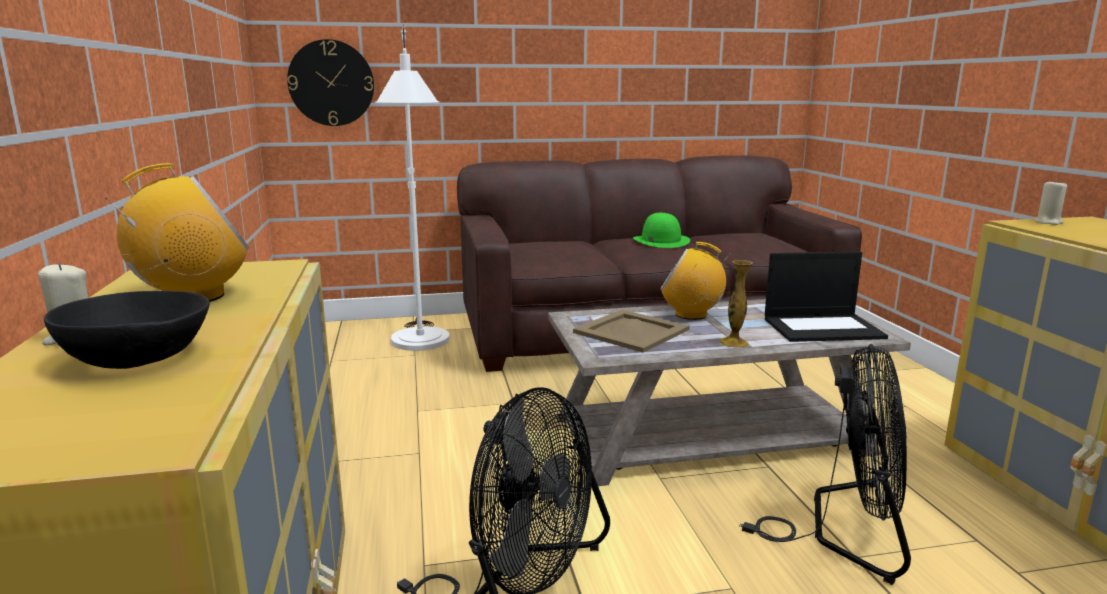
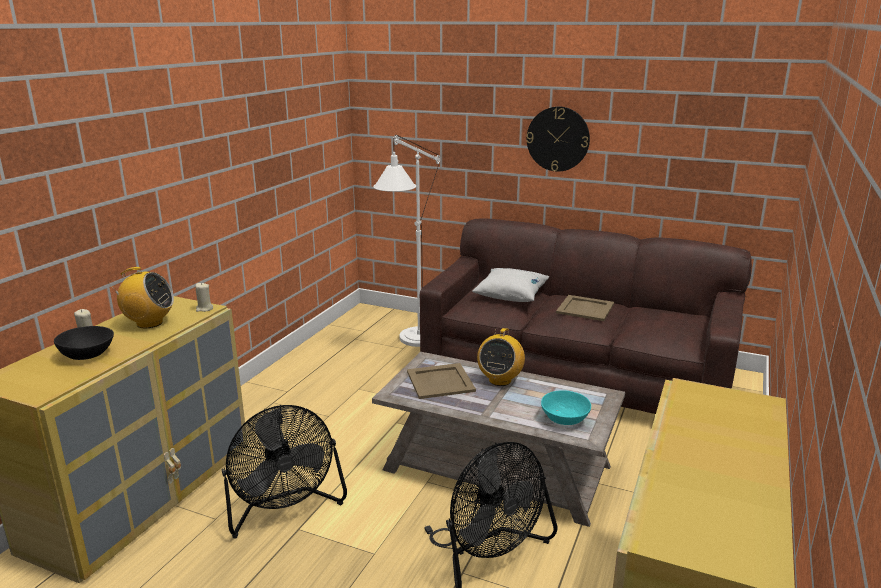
camera: 35 degrees right, 5 degrees up
(331, 83) = (396, 150): wall clock -> wall clock (558, 139)
(565, 245) = (510, 295): none -> grey pillow
(660, 241) = (585, 308): green hat -> beige tray
(691, 314) = (500, 380): radio -> radio turned 120 degrees counterclockwise
(733, 343) = (482, 410): vase -> none
(823, 328) = (565, 419): laptop -> turquoise bowl
(1048, 222) = (714, 393): beige candle -> beige candle (204, 309)

